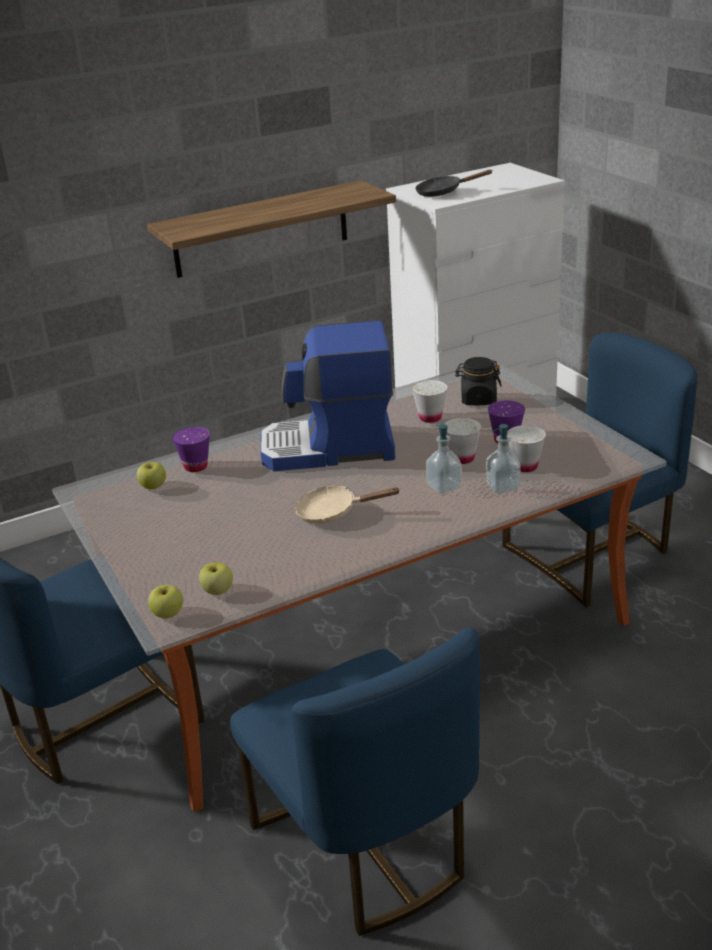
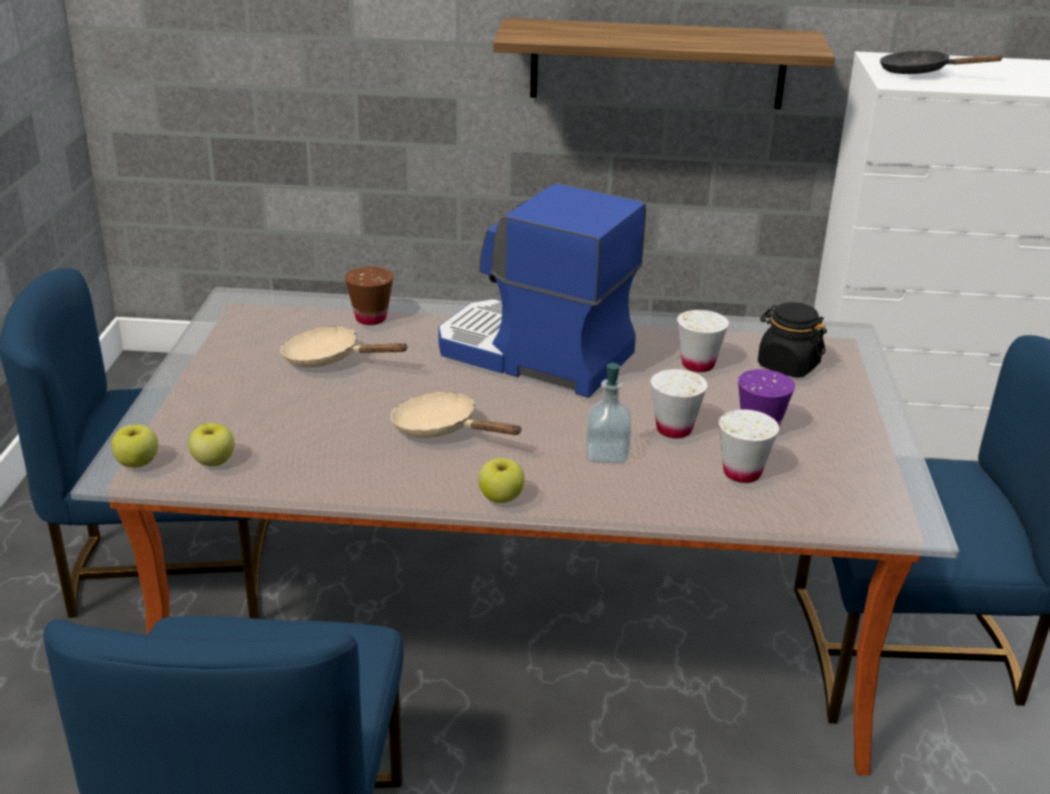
camera: 30 degrees right, 0 degrees up
(153, 486) = (303, 322): apple -> apple (501, 498)
(195, 466) = (371, 318): purple cup -> brown cup
(204, 501) = (329, 359): none -> beige frying pan
(502, 487) = (679, 486): soap dispenser -> none

